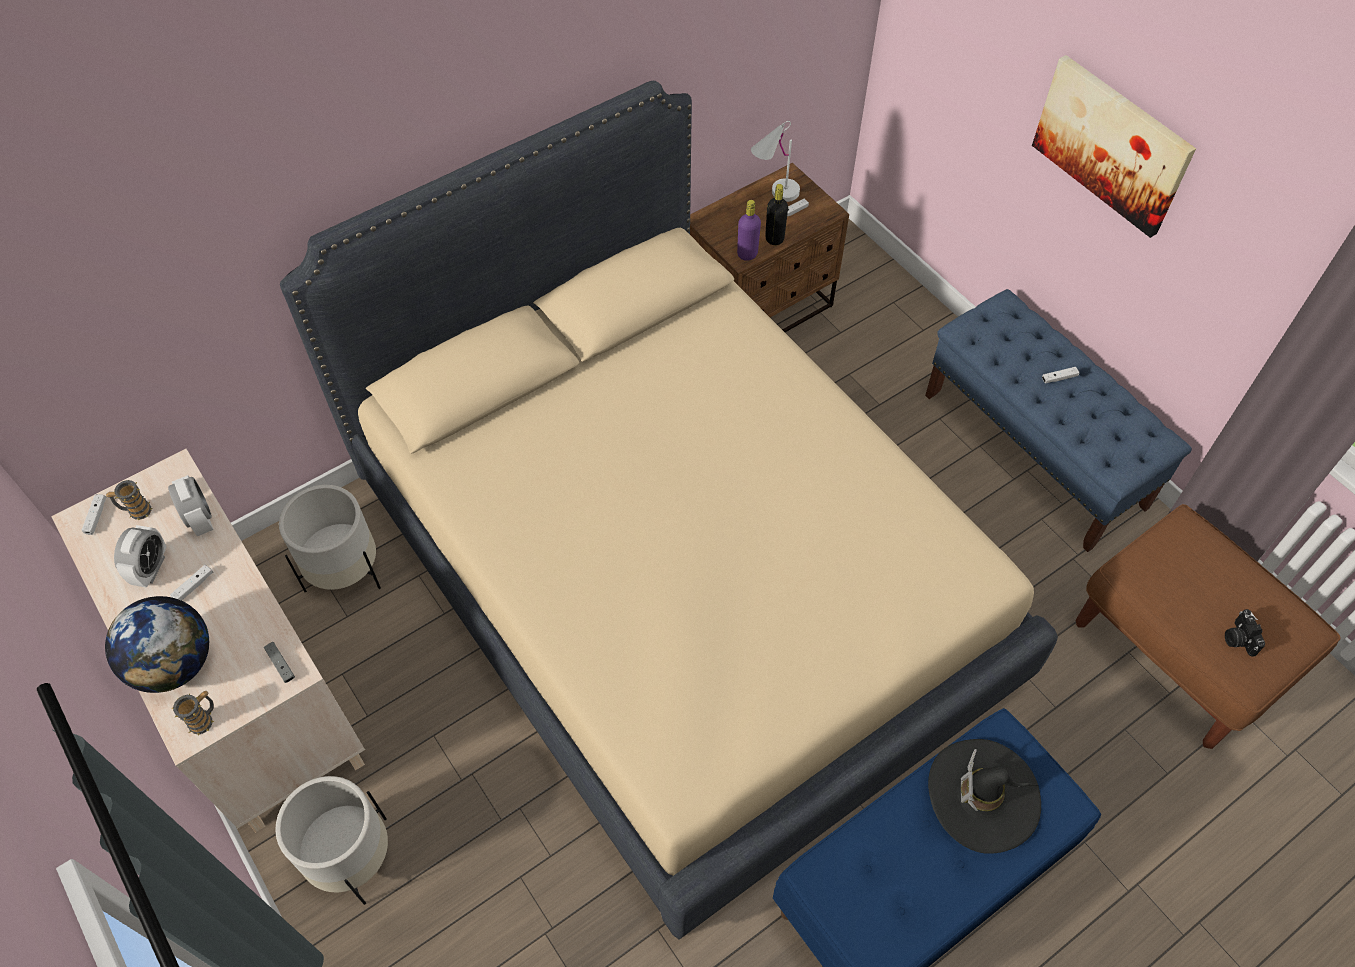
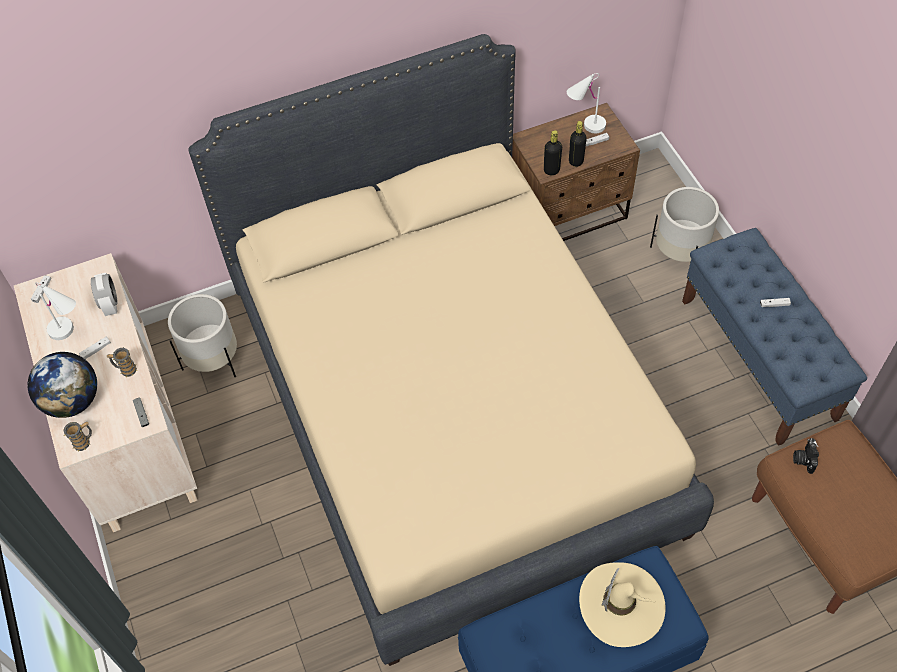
camera: 15 degrees right, 0 degrees up
(136, 511) = (69, 291): mug -> mug (125, 369)
(151, 569) = (71, 333): alarm clock -> white table lamp
(351, 857) = (174, 563): white planter -> white planter (680, 254)
(747, 254) = (551, 170): purple bottle -> black bottle
(982, 796) = (621, 605): black hat -> beige hat
(1112, 144) = (827, 130): picture -> none
(1238, 638) = (856, 529): camera -> camera (803, 459)

